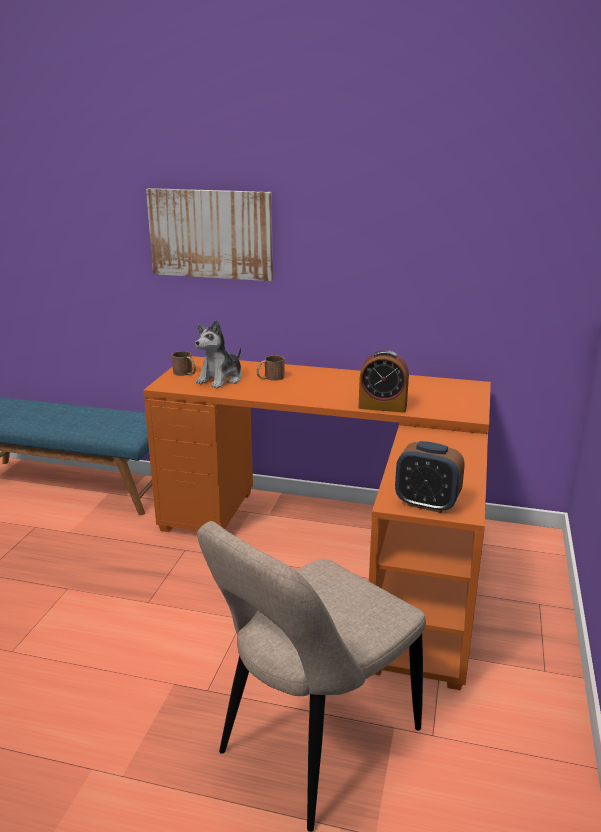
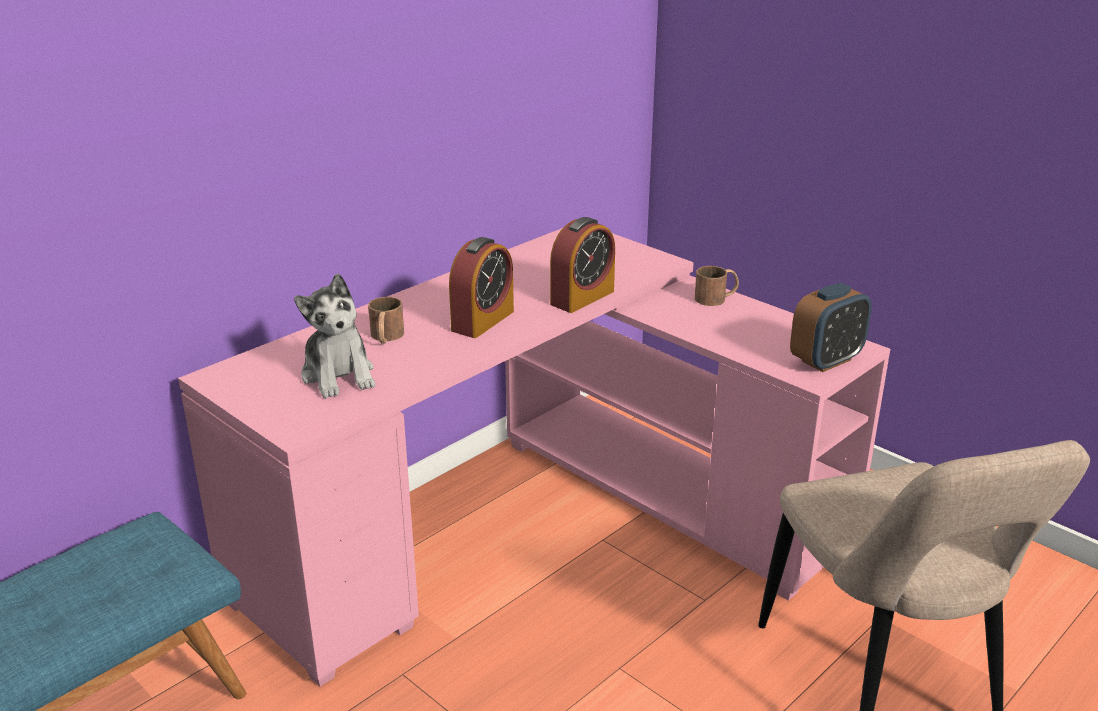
camera: 60 degrees left, 5 degrees up
(186, 373) = (267, 397): brown mug -> brown mug (716, 298)
(211, 234) = (189, 130): picture -> none
(317, 391) = (482, 321): none -> alarm clock
(342, 549) = (541, 525): orange desk -> pink desk

